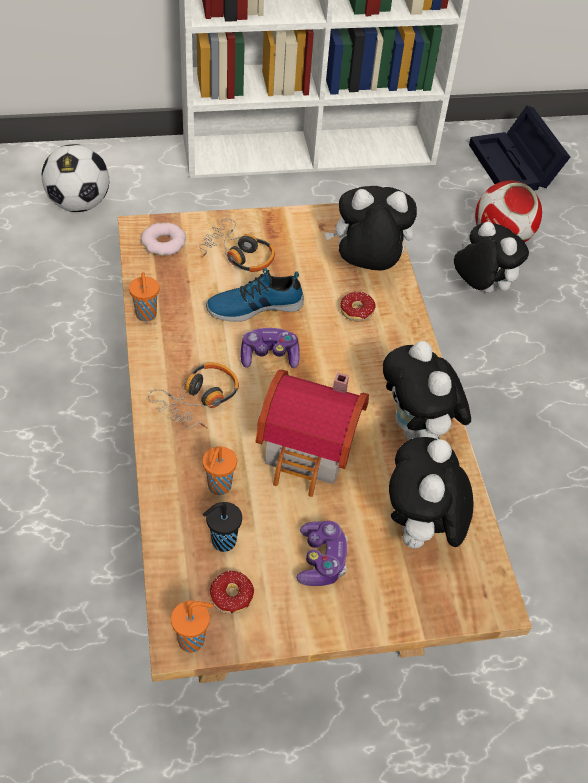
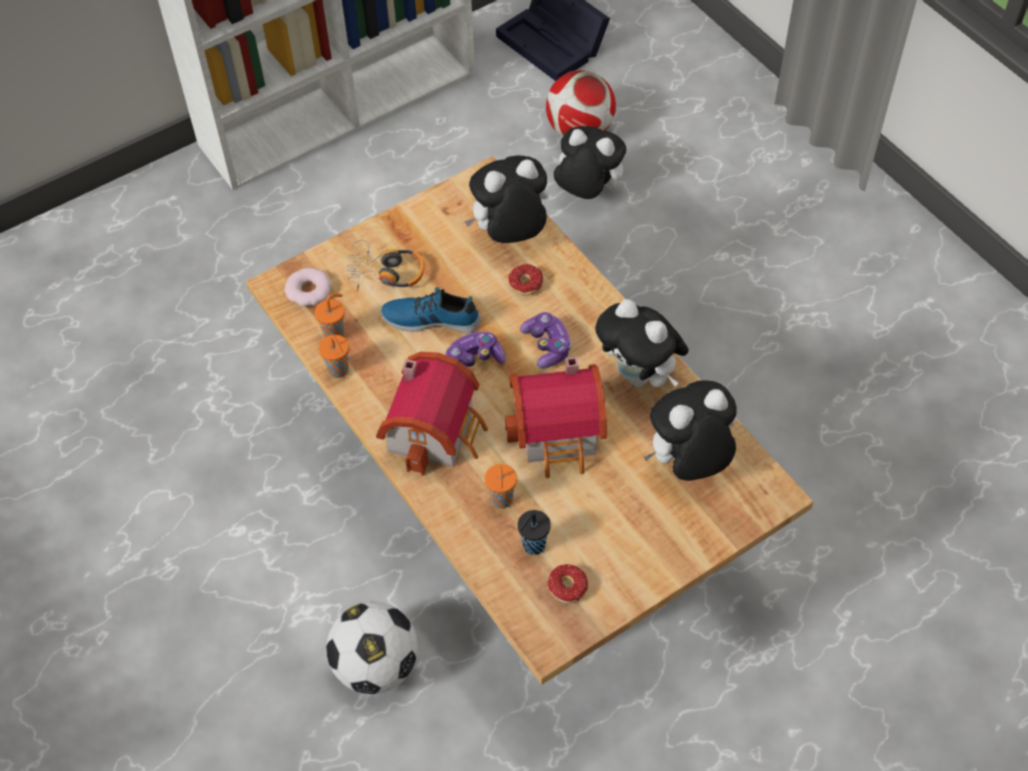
camera: 20 degrees left, 5 degrees up
(79, 204) = (135, 267): football -> football (376, 666)
(193, 640) = (558, 636): orange cup -> orange cup (335, 333)
(199, 400) = (437, 431): headphones -> toy house
(254, 305) = (431, 318): shoe -> shoe turned 45 degrees clockwise
(321, 560) = (622, 523): game controller -> game controller (547, 346)
(420, 532) = (688, 463): plush toy -> plush toy turned 75 degrees clockwise

